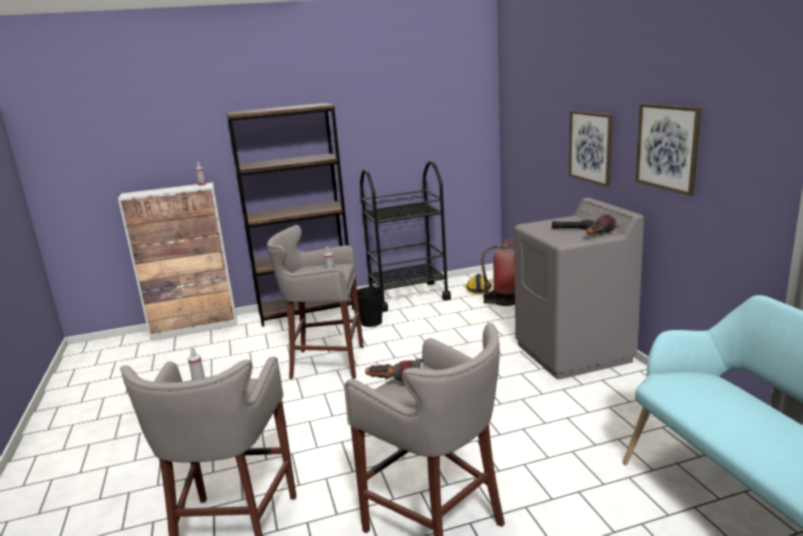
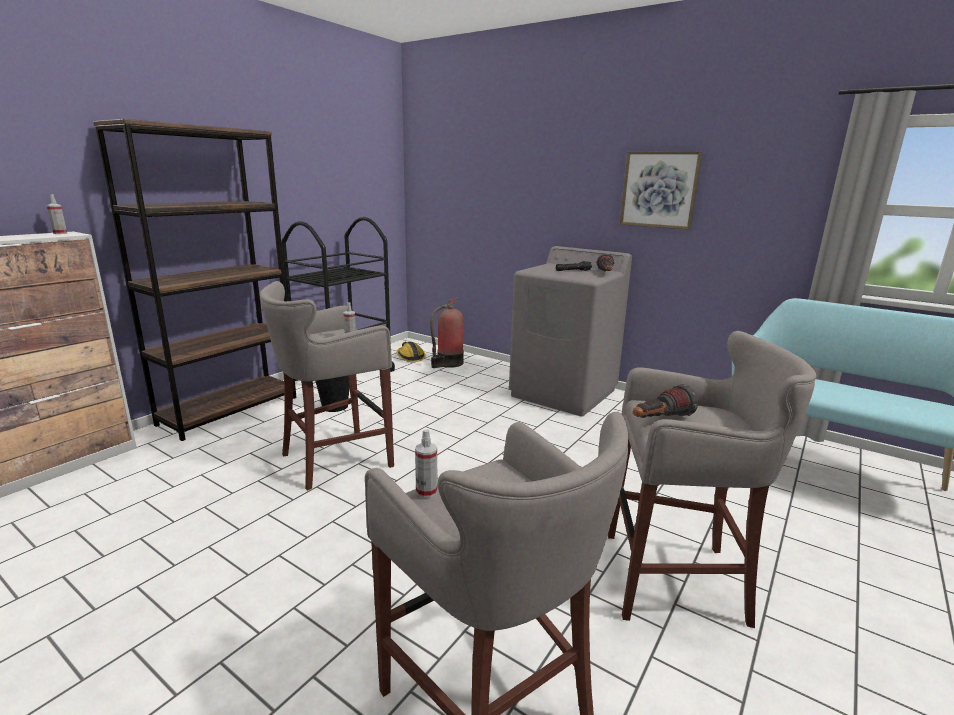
camera: 40 degrees left, 0 degrees up
(591, 147) = (553, 198): picture -> none

